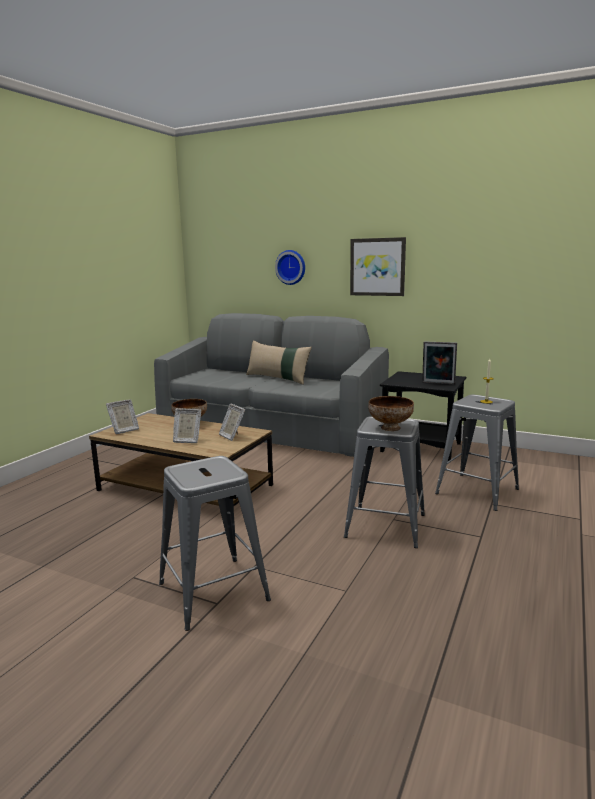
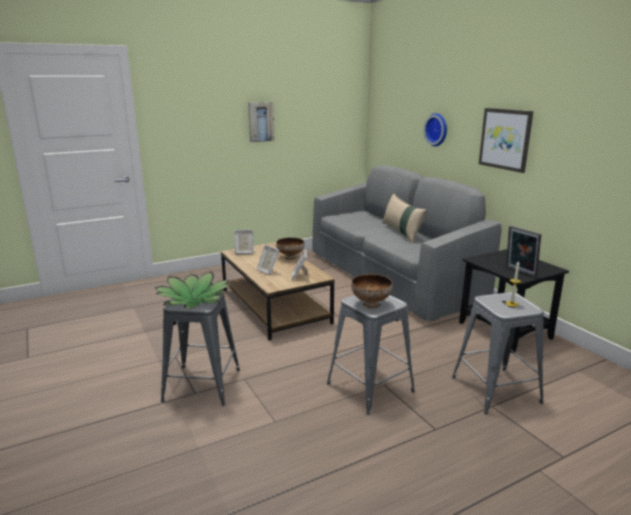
camera: 35 degrees right, 5 degrees up
(81, 268) = (260, 121): none -> picture
(206, 471) = (194, 299): none -> potted plant

